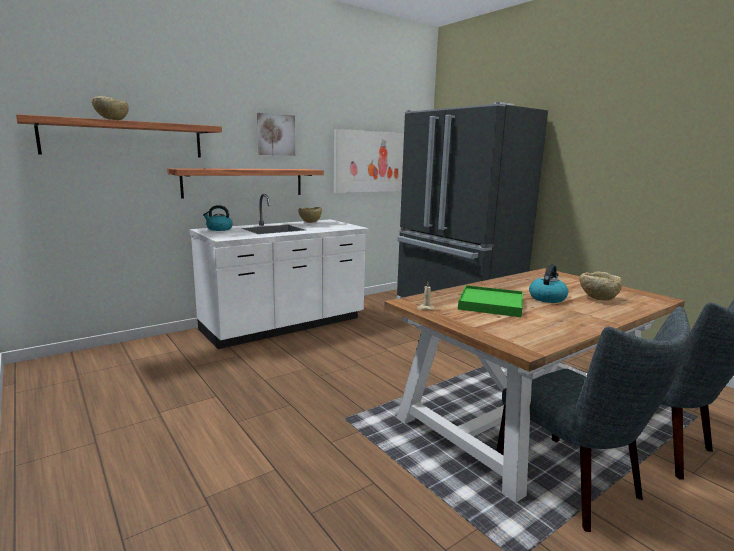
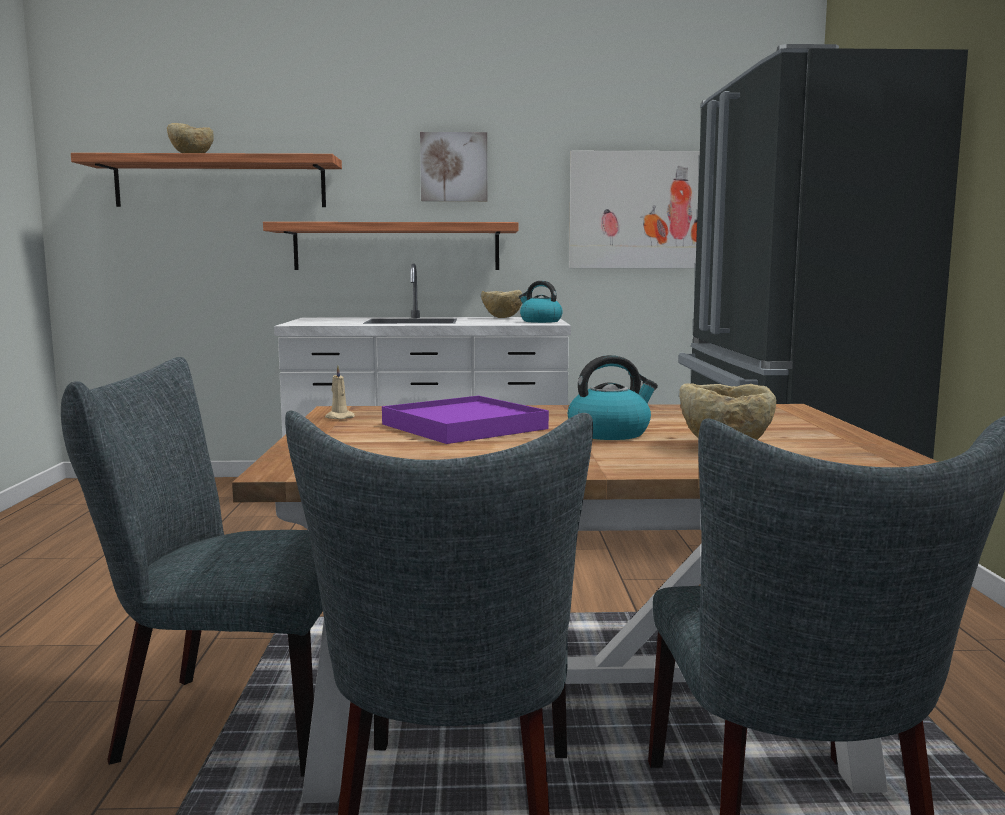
camera: 35 degrees right, 5 degrees down
(219, 229) = (336, 318): kettle -> kettle (540, 321)
(418, 481) = (226, 721): none -> grey chair
(490, 304) = (463, 426): green tray -> purple tray

